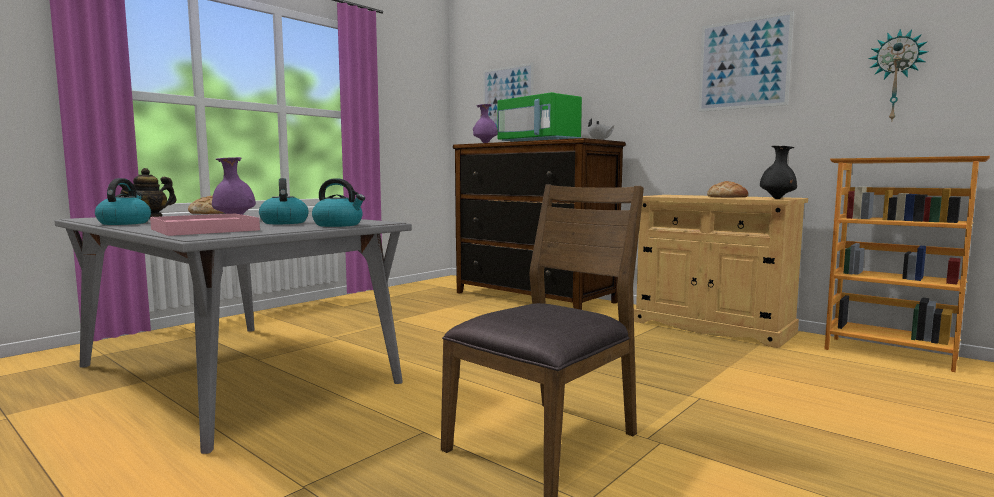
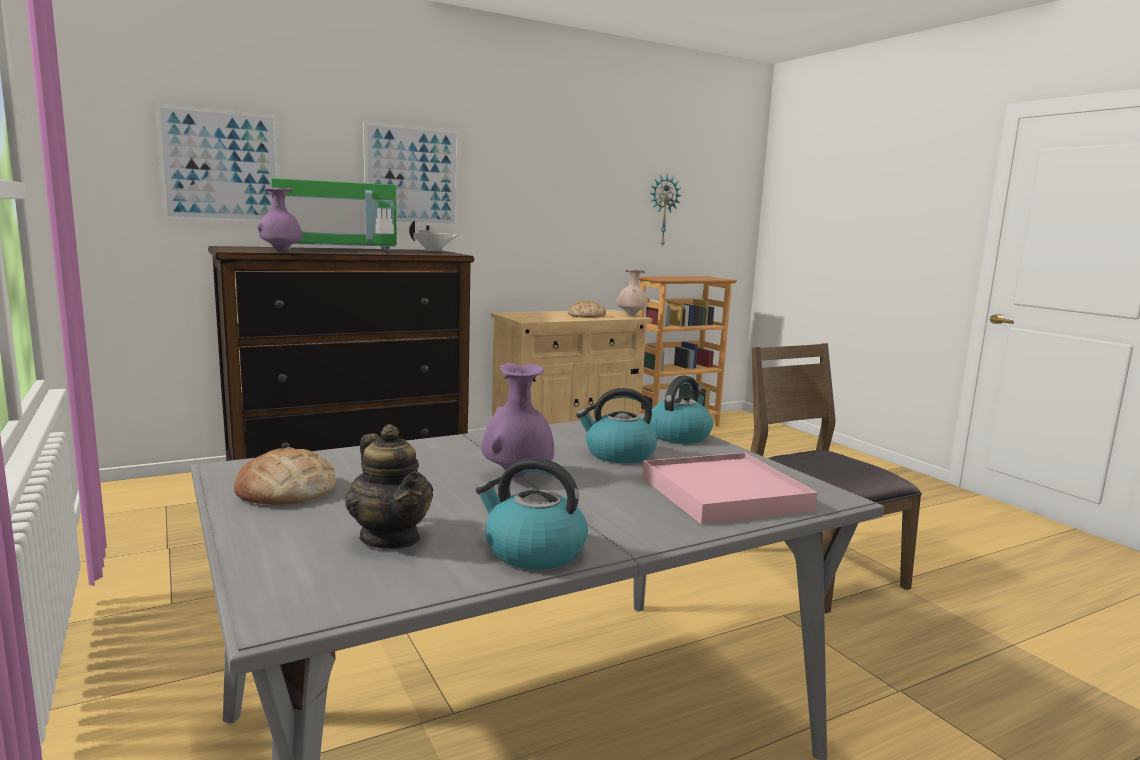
camera: 70 degrees left, 5 degrees up
(743, 64) = (560, 179): picture -> picture (412, 176)
(777, 199) = (631, 316): black vase -> beige vase

